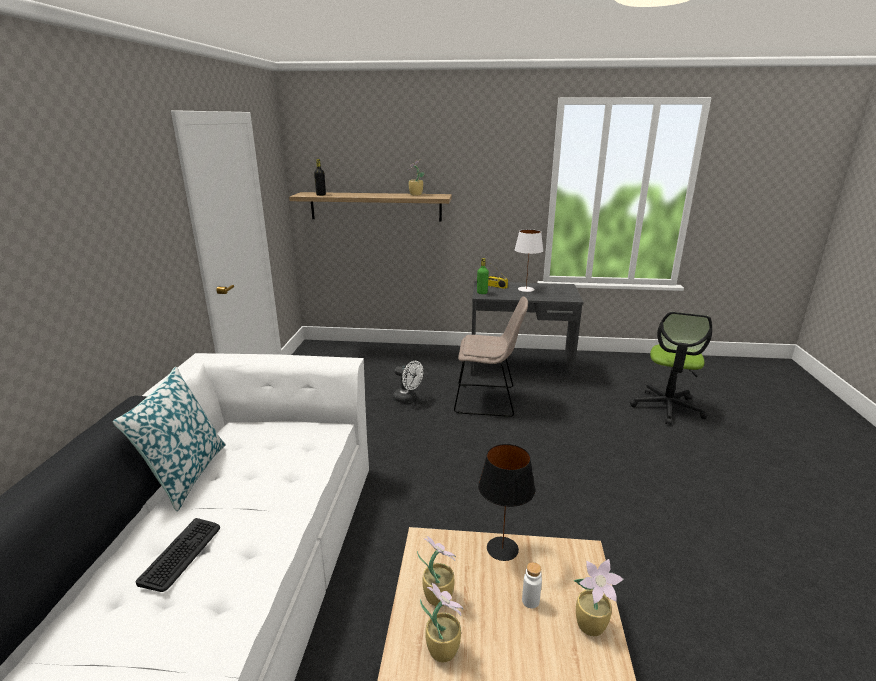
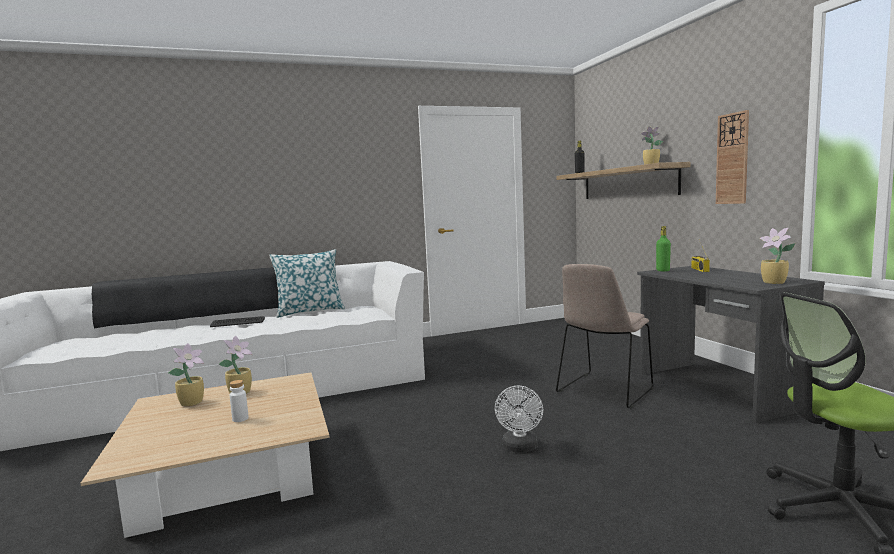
camera: 65 degrees right, 15 degrees down
(408, 399) = (546, 364): white fan -> white fan (520, 448)
(488, 400) = (603, 391): beige chair -> beige chair turned 60 degrees clockwise
(492, 196) = (732, 159): none -> wall clock
(501, 548) = (298, 400): black table lamp -> none
(526, 289) = (727, 275): white table lamp -> none
(592, 626) = (214, 444): potted plant -> potted plant (774, 283)

